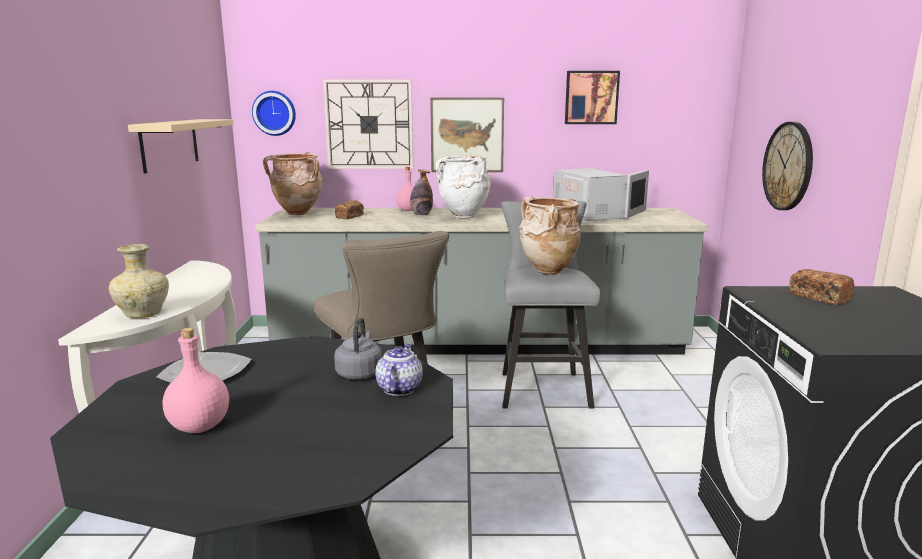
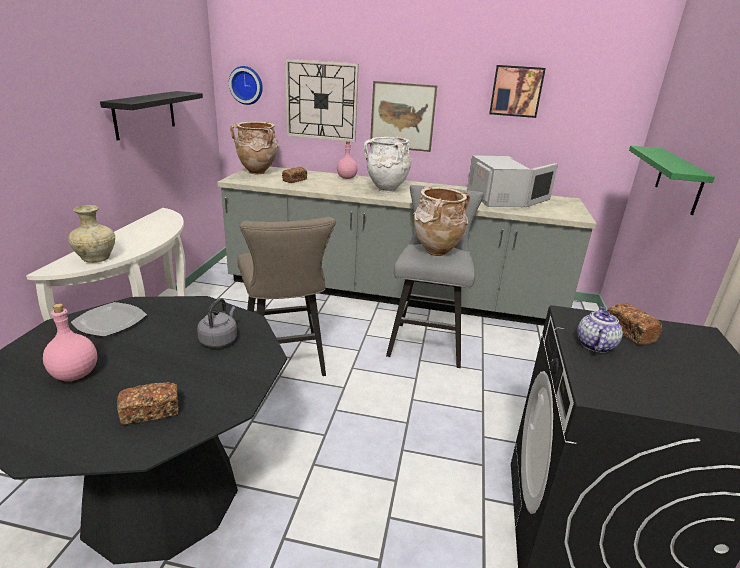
camera: 10 degrees right, 10 degrees up
(170, 144) = (145, 114): beige shelf -> black shelf
(326, 447) = (151, 412): none -> bread
(399, 388) = (239, 361): teapot -> teapot (594, 344)
(421, 214) = (353, 184): bottle -> none
(788, 166) = (679, 180): wall clock -> green shelf

